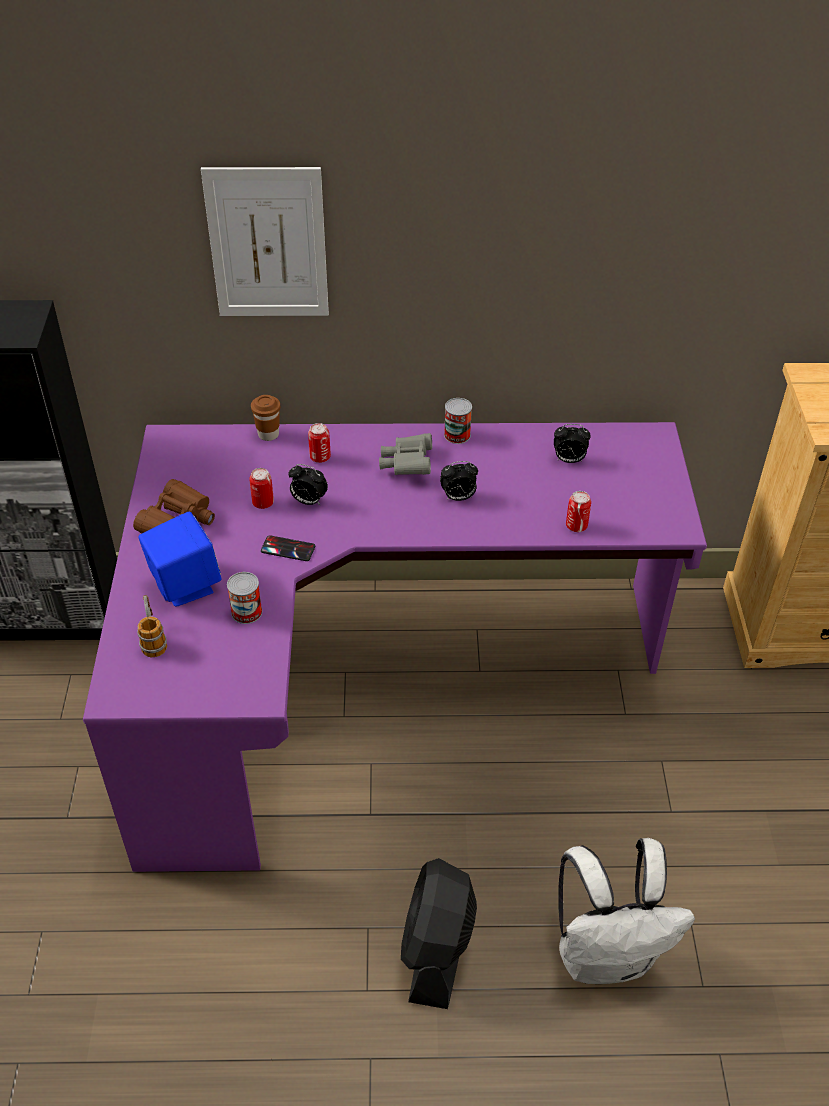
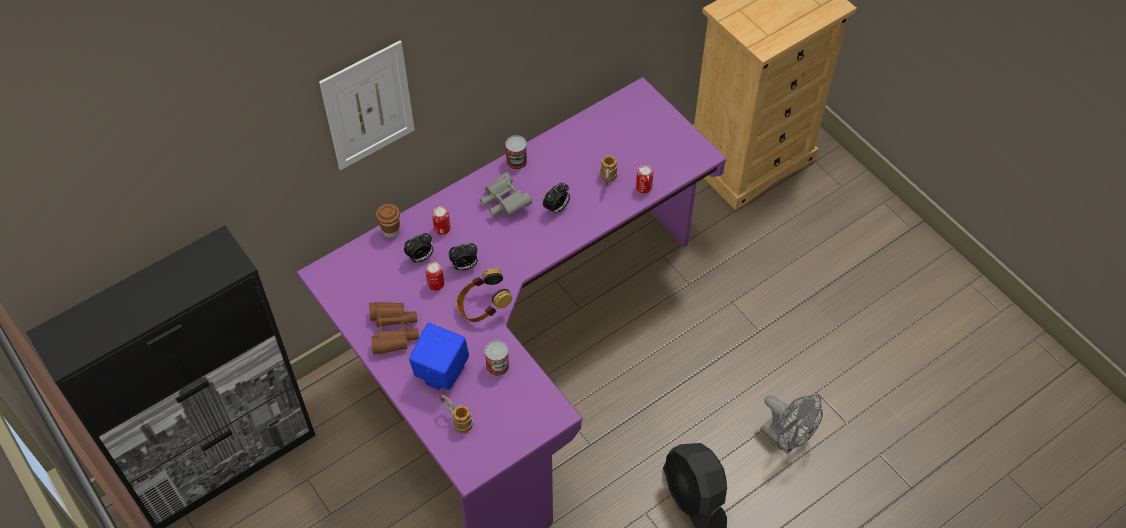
camera: 35 degrees left, 10 degrees up
(288, 549) = (483, 307): phone -> headphones
(540, 500) = (607, 182): none -> mug
(568, 460) = (601, 142): alarm clock -> alarm clock (420, 257)
(606, 955) = (786, 439): white backpack -> grey fan

